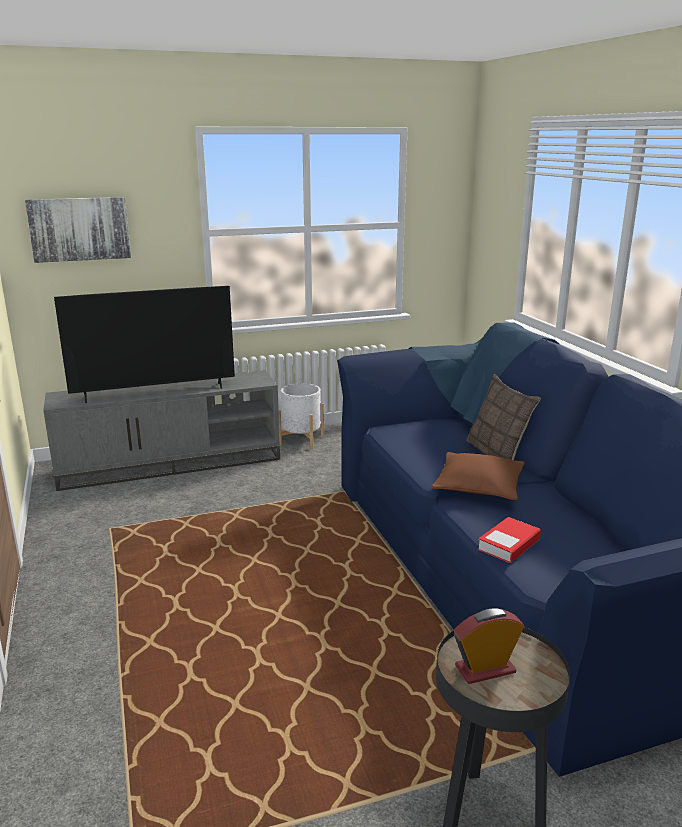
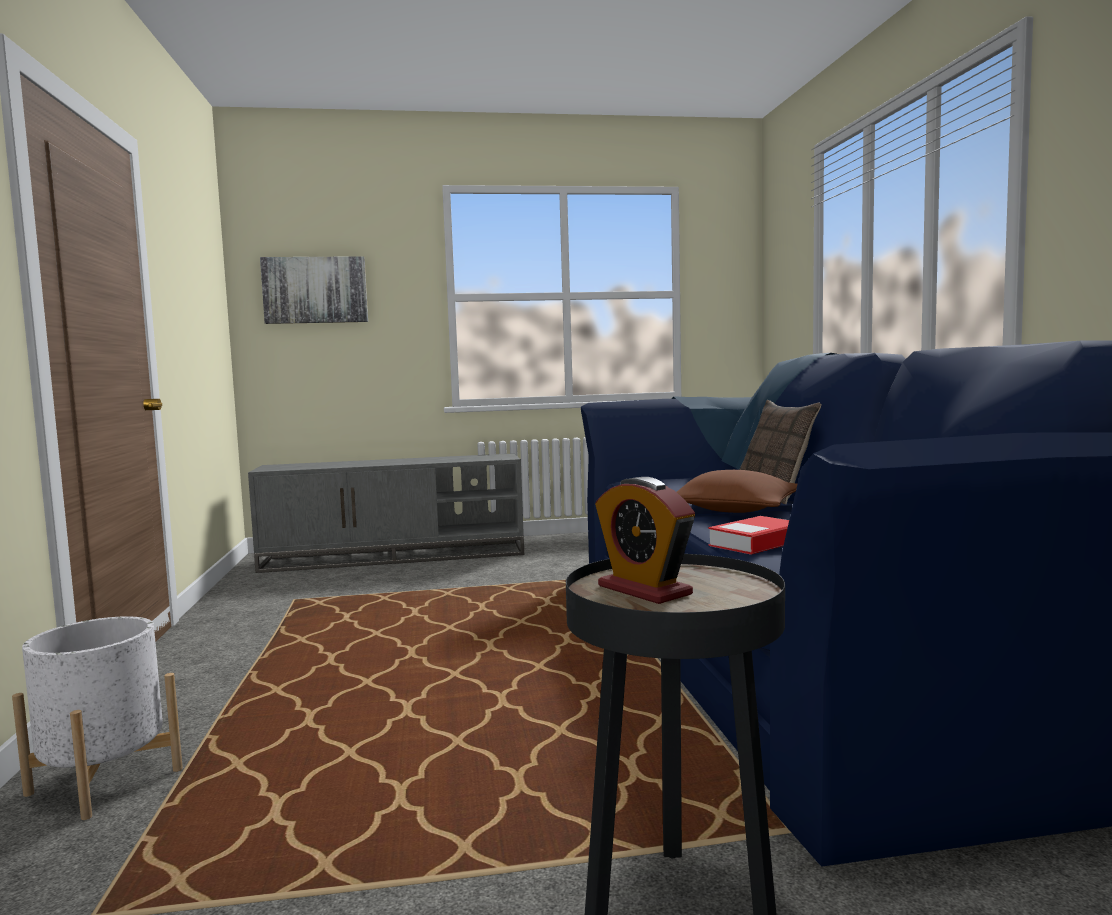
camera: 10 degrees right, 15 degrees down
(154, 392) = (378, 463): television -> none
(301, 440) = (557, 542): white planter -> white planter (105, 781)
(485, 669) = (644, 590): alarm clock -> alarm clock turned 120 degrees counterclockwise

